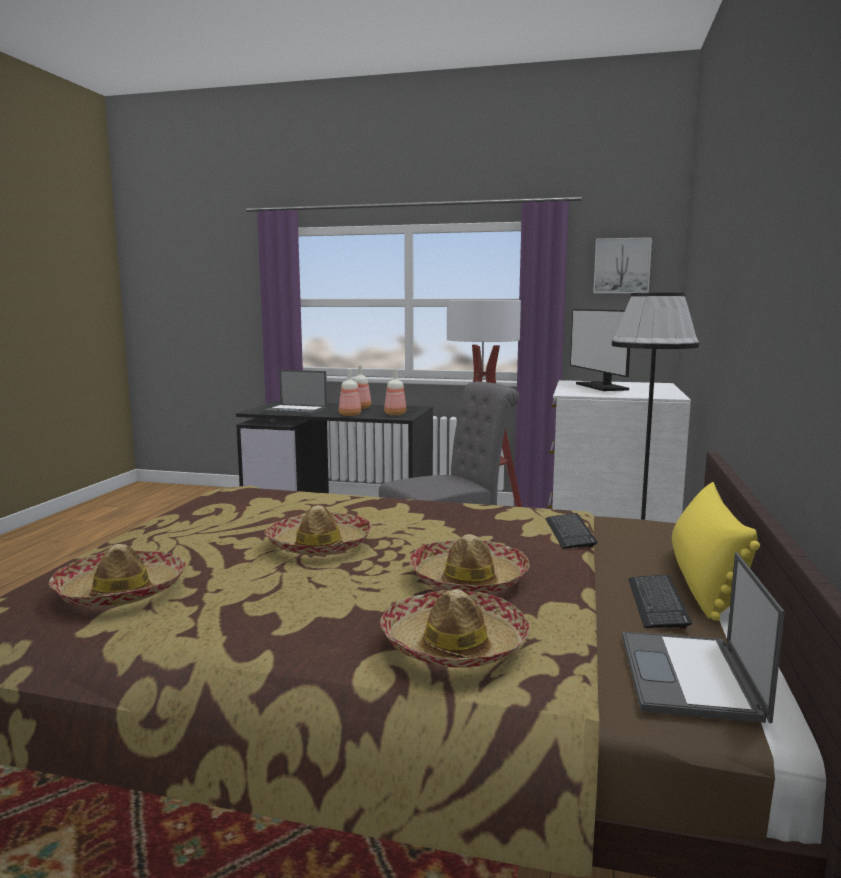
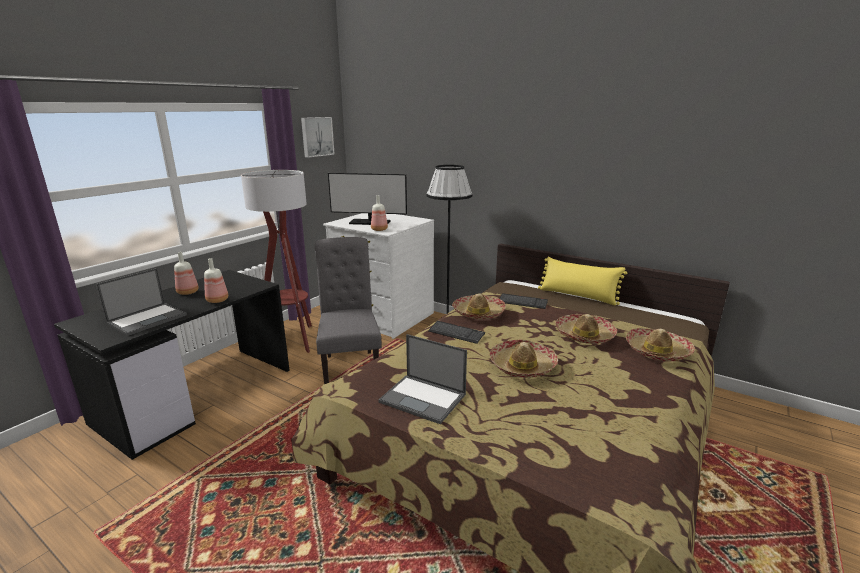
camera: 70 degrees left, 10 degrees up
(121, 591) = (593, 443): hat -> hat (478, 313)
(395, 414) = (244, 285): bottle -> bottle (380, 229)
(657, 603) = (603, 309): keyboard -> keyboard (456, 333)
(690, 677) = (665, 320): laptop -> laptop (424, 398)

